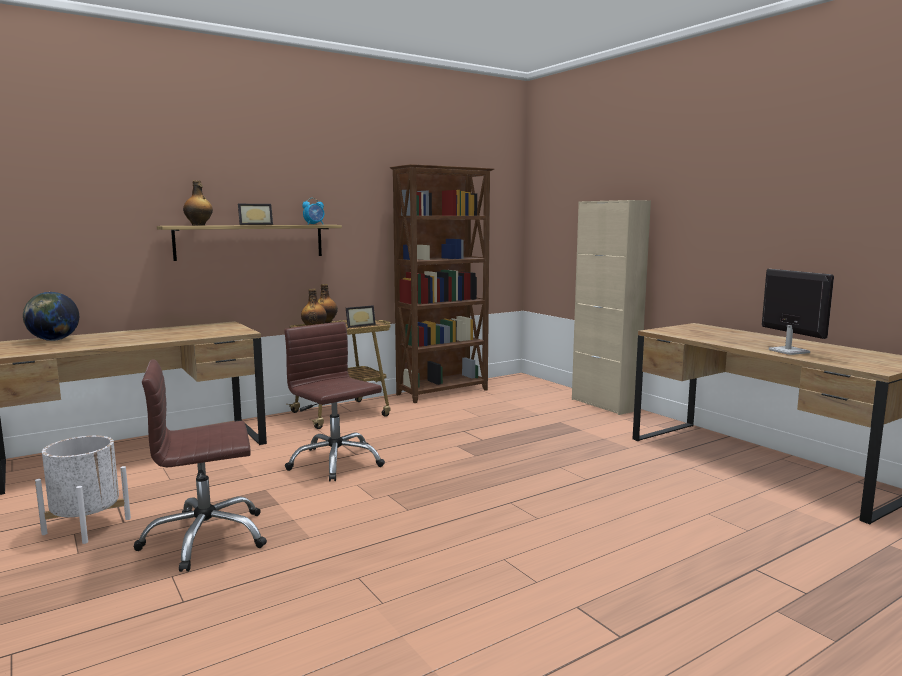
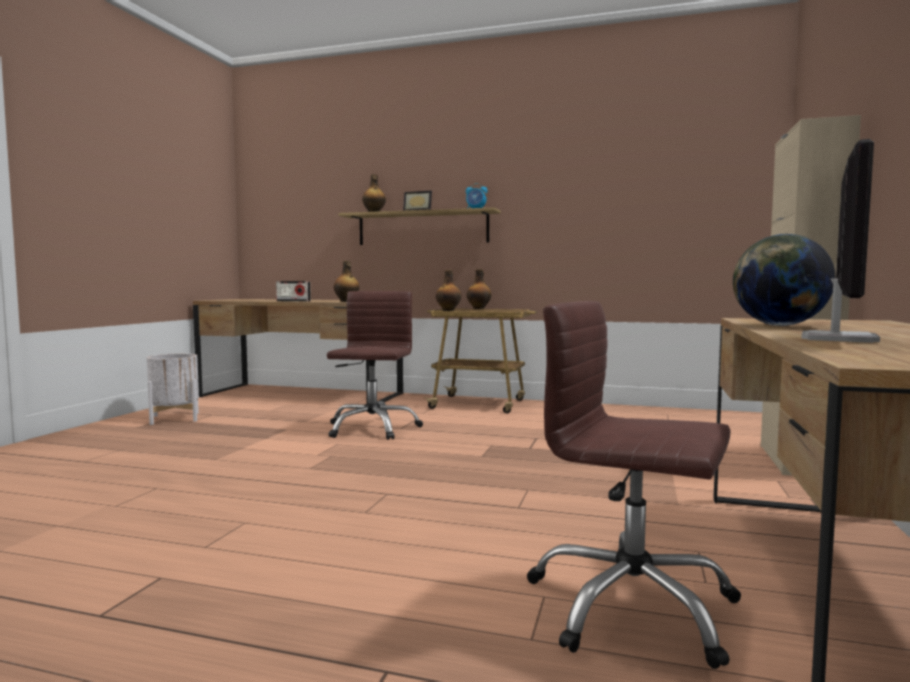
camera: 50 degrees right, 5 degrees down
(54, 340) = (267, 299): globe -> globe (779, 325)
(149, 342) = (293, 301): none -> radio
(206, 538) = (184, 440): brown office chair -> brown office chair (631, 606)
(218, 334) = (346, 301): none -> bottle
(359, 325) = (494, 311): picture frame -> none
(443, 392) = (619, 410): brown bookcase -> none

